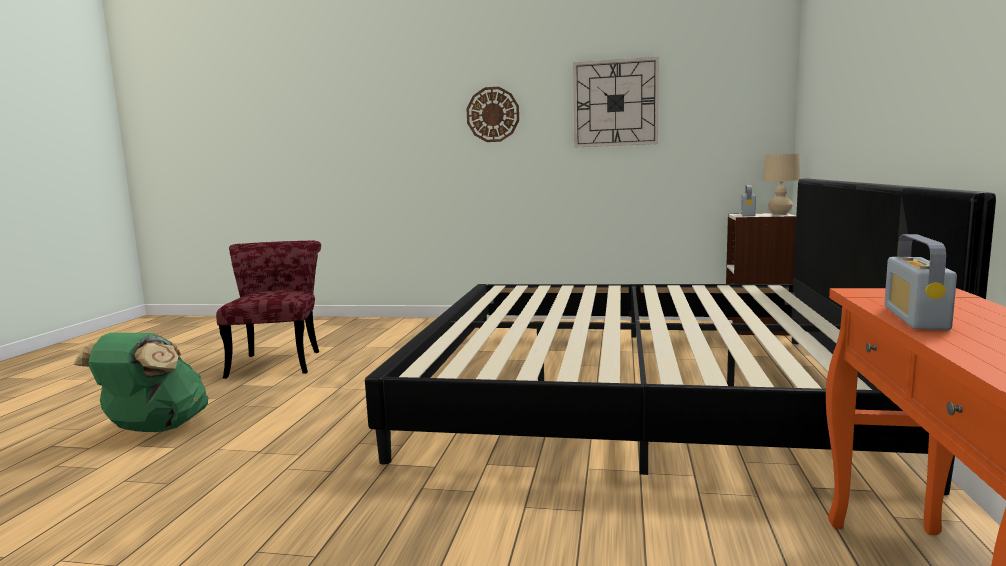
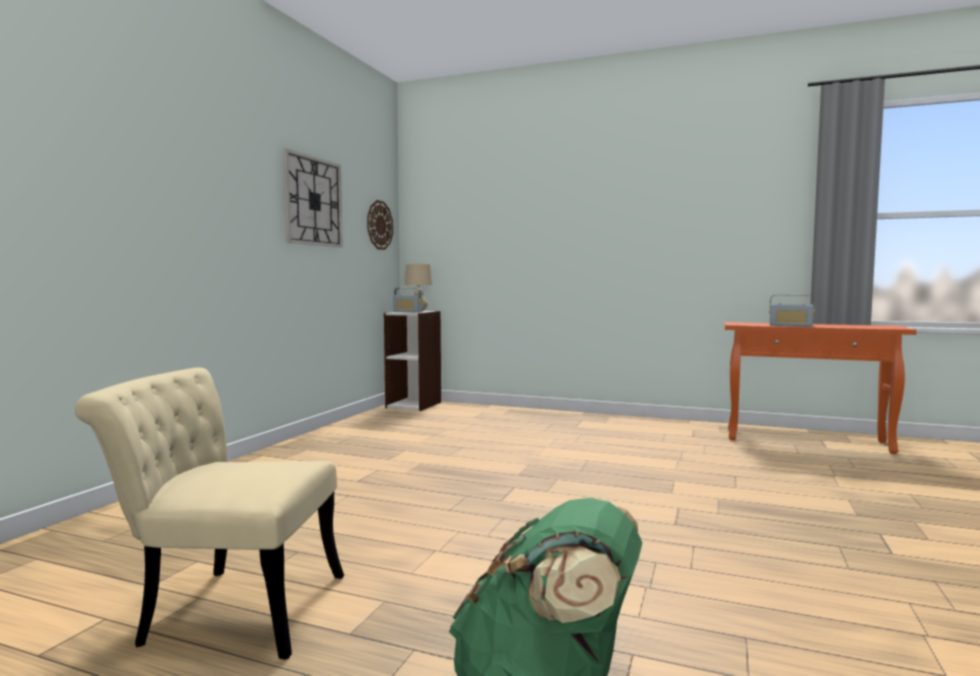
camera: 80 degrees left, 5 degrees down
(278, 361) = (227, 609): red chair -> beige chair
(493, 114) = (211, 187): wall clock -> wall clock (379, 225)
(637, 389) = (531, 444): bed -> none

